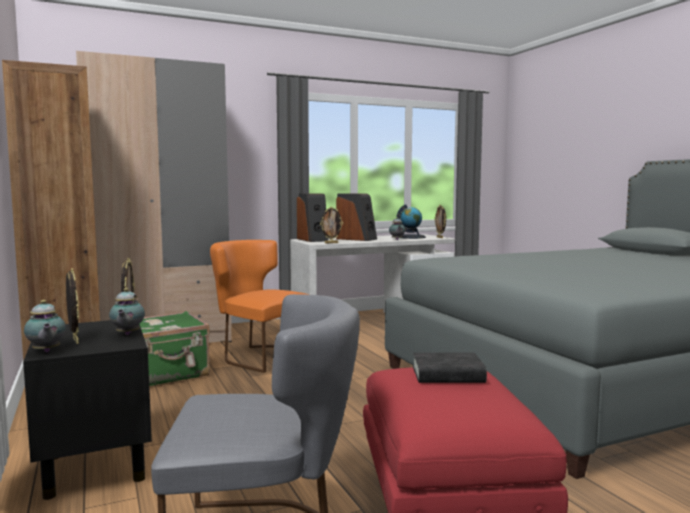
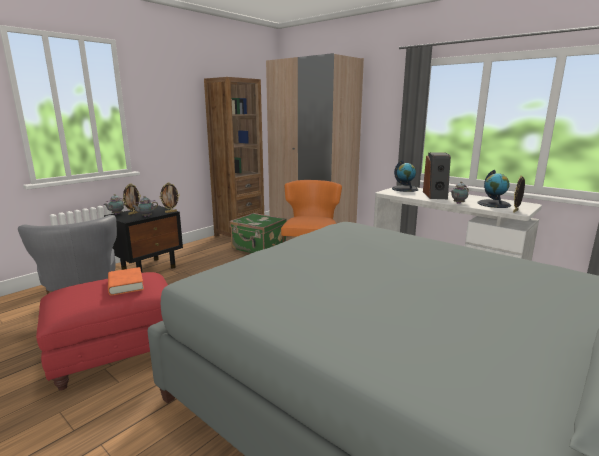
camera: 65 degrees right, 10 degrees up
(313, 240) = (405, 189): speaker -> globe
(331, 243) = (393, 194): picture frame -> none
(447, 375) = (125, 285): black book -> orange book

